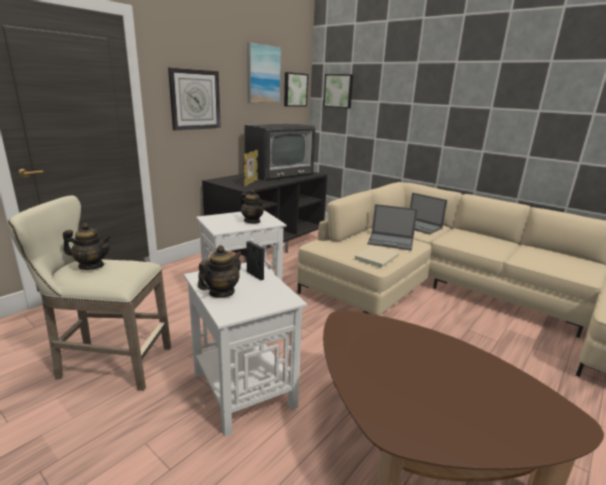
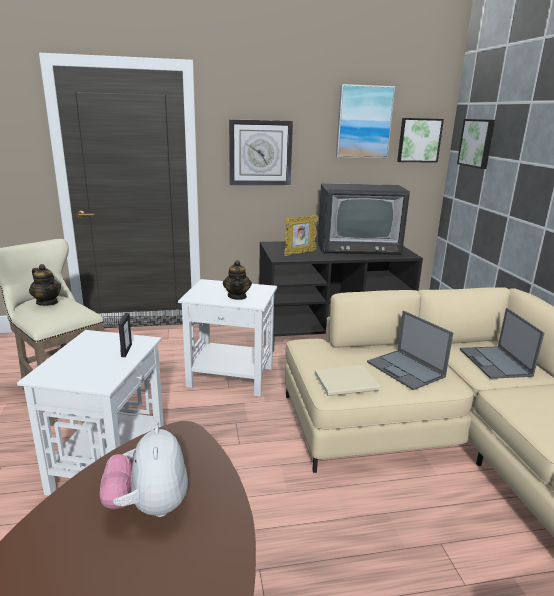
camera: 40 degrees right, 0 degrees up
(221, 292) = (73, 356): teapot -> none
(405, 362) = (149, 506): none -> plush toy

